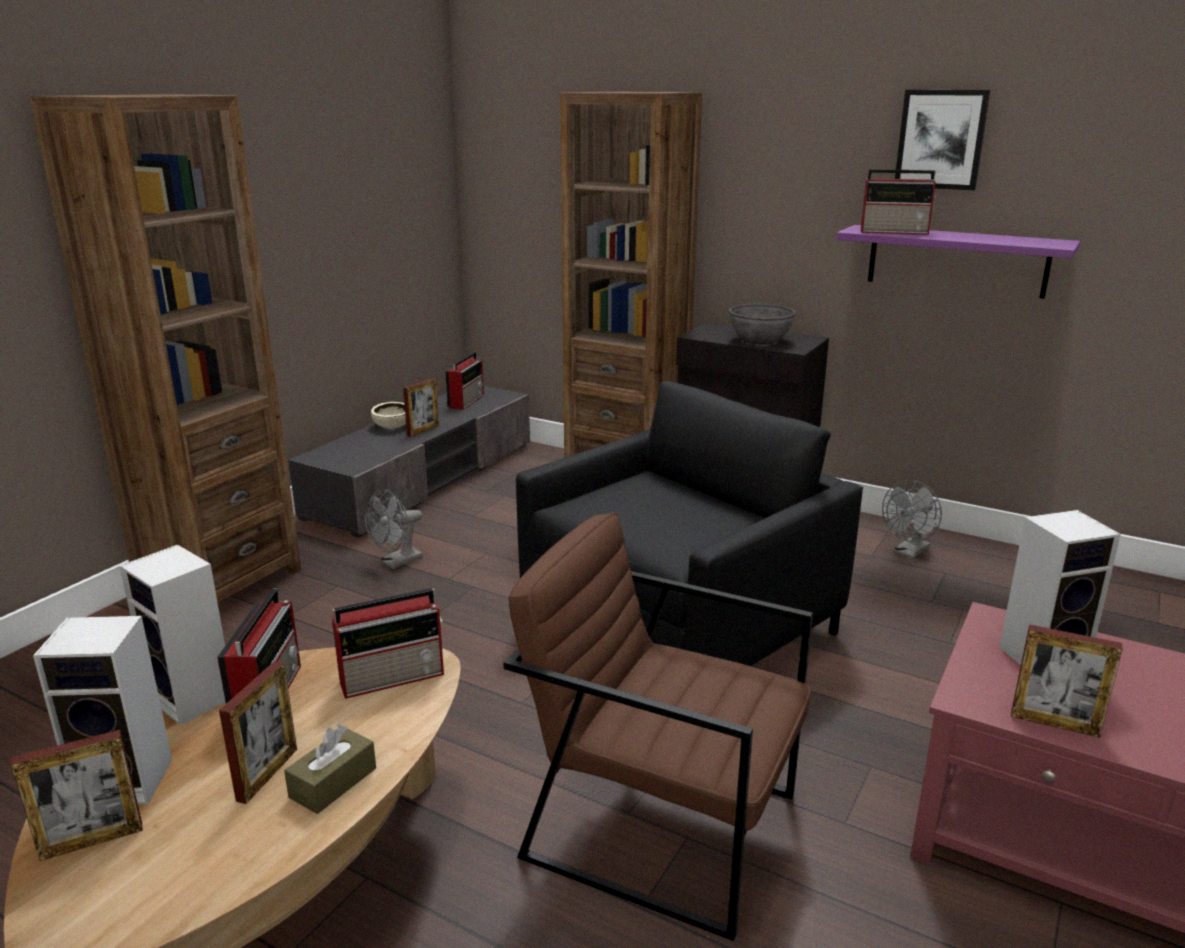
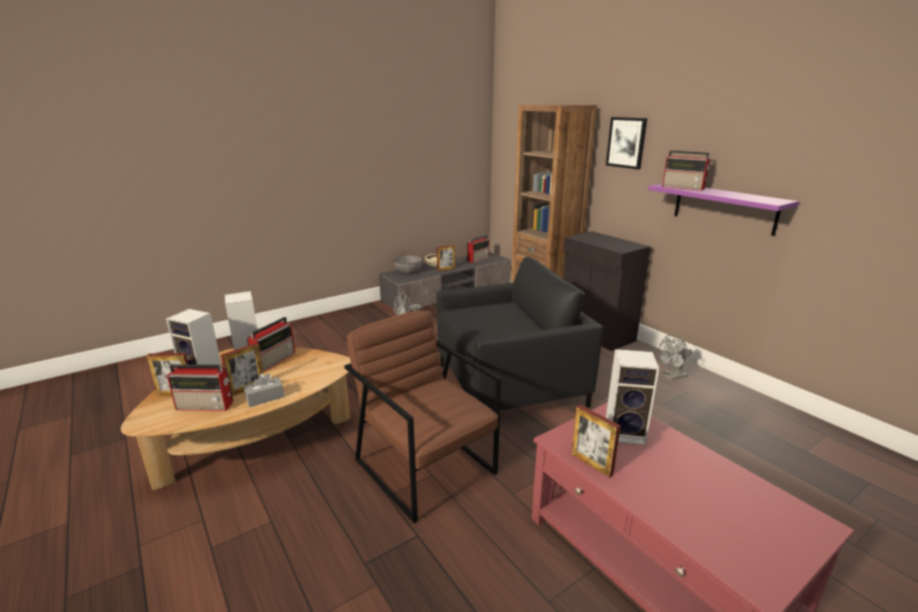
camera: 25 degrees right, 0 degrees up
(220, 582) = (332, 321): brown bookcase -> none
(333, 783) = (265, 398): brown tissue box -> grey tissue box
(394, 677) = (324, 365): radio -> radio (206, 405)
(759, 340) = (607, 243): grey bowl -> grey bowl (408, 271)
(941, 139) = (720, 134): picture -> picture (626, 142)

